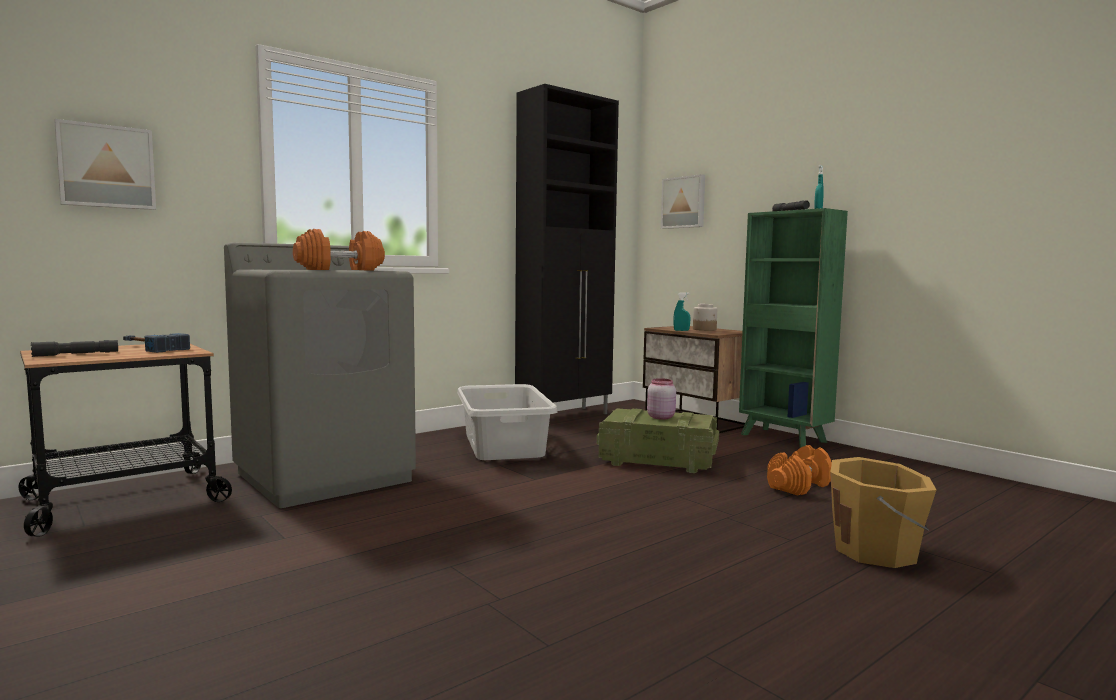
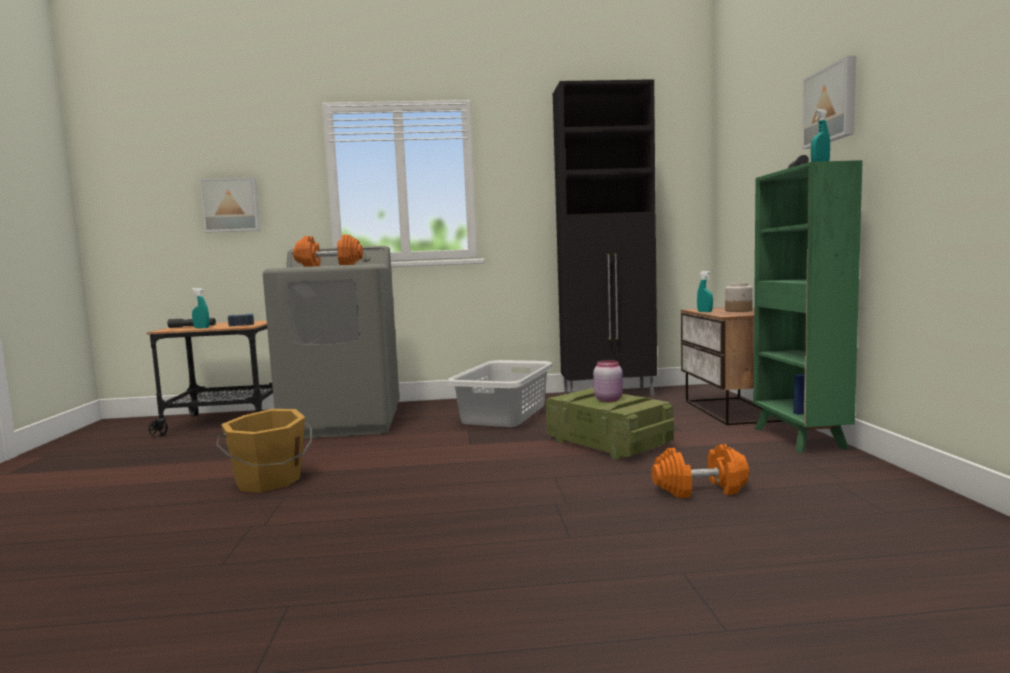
camera: 35 degrees right, 0 degrees up
(114, 356) = (201, 328): none -> turquoise spray bottle
(684, 202) = (742, 173): picture -> picture (831, 105)
(877, 551) = (633, 569): orange bucket -> orange bucket (268, 481)

